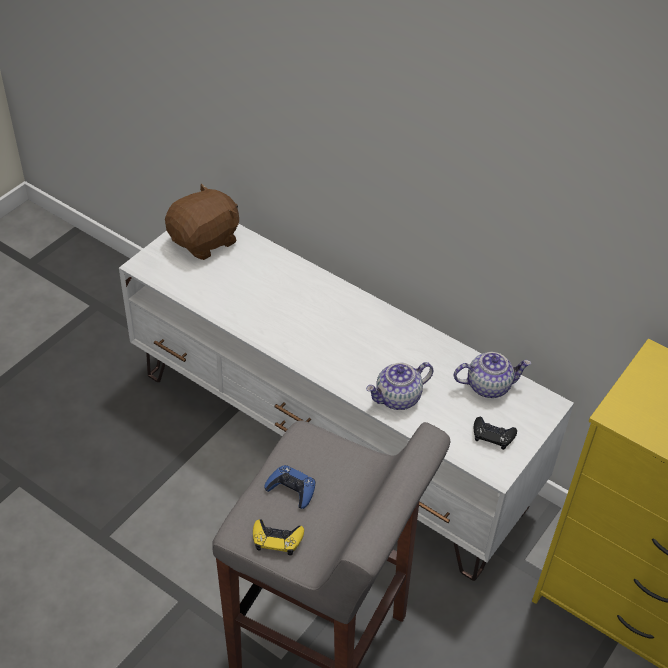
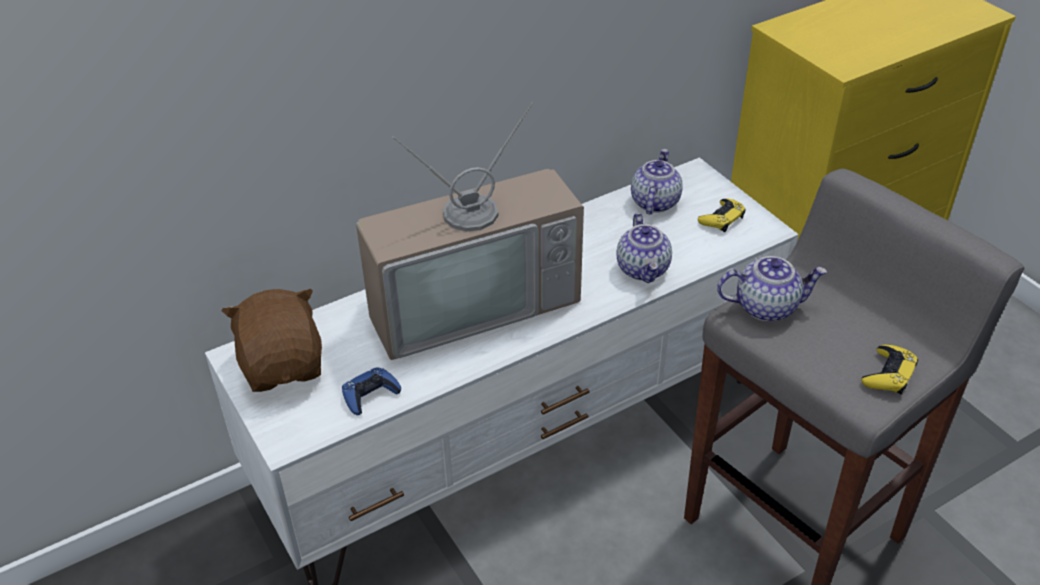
camera: 65 degrees left, 5 degrees down
(291, 489) = (817, 345): blue game controller -> blue game controller (370, 395)
(311, 310) = (471, 300): none -> television
(322, 451) = (766, 306): none -> teapot
(493, 435) = (721, 219): black game controller -> yellow game controller

